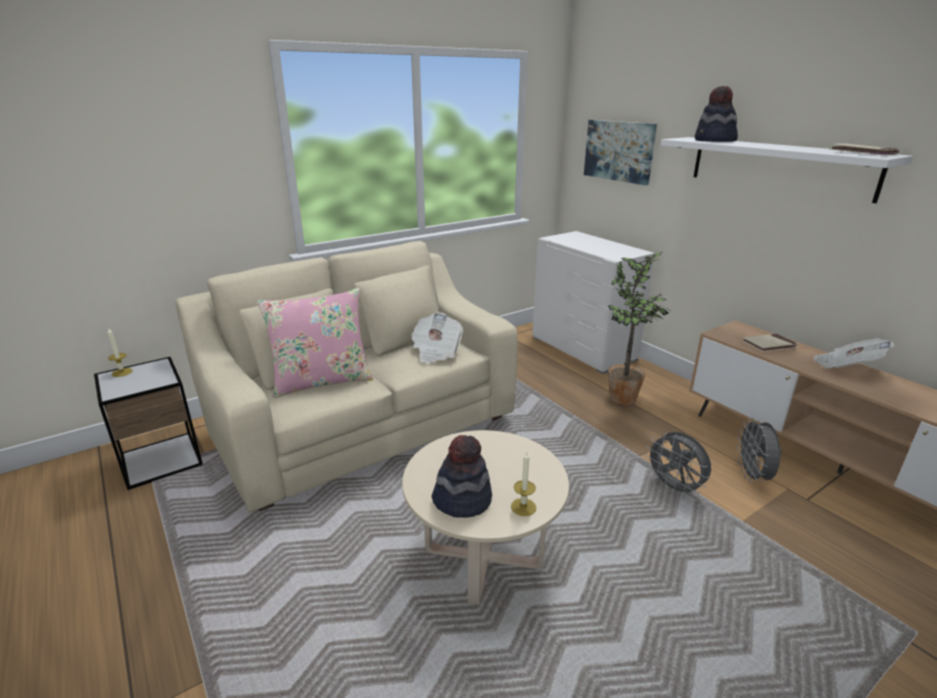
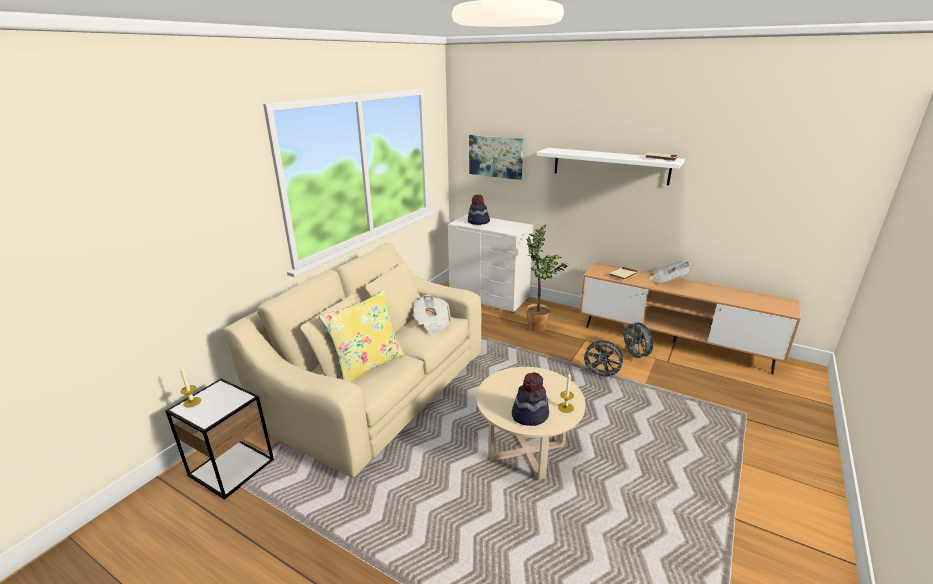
camera: 25 degrees left, 0 degrees up
(322, 381) = (367, 365): pink pillow -> yellow pillow
(714, 141) = (570, 151): hat -> hat (478, 222)

